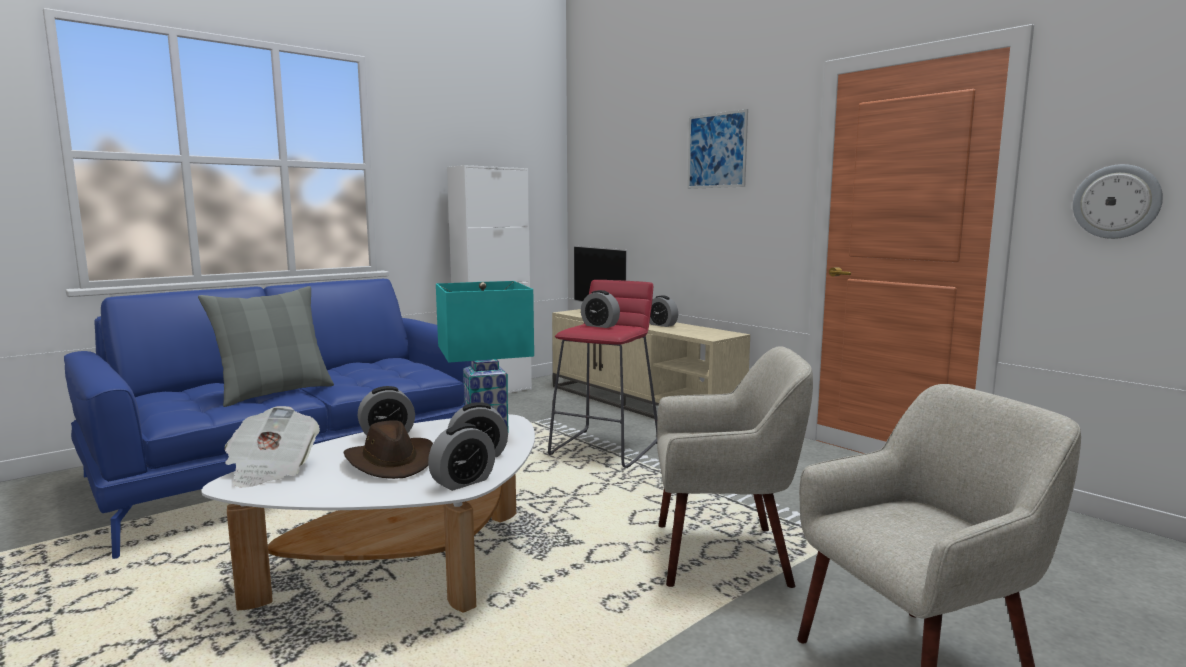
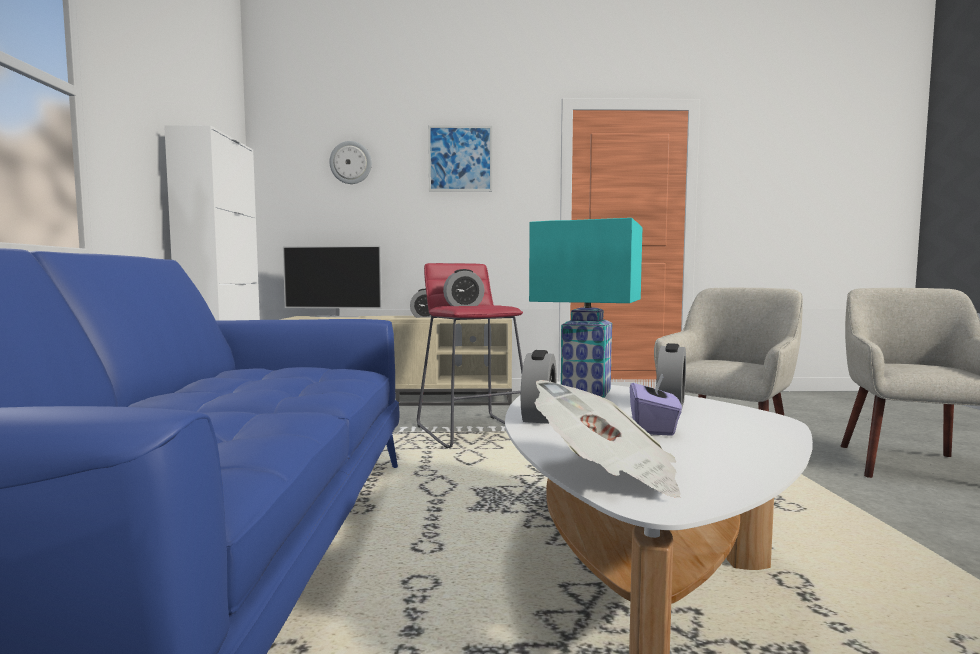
camera: 50 degrees left, 5 degrees down
(274, 393) = (234, 421): grey pillow -> none
(391, 462) = (653, 427): brown hat -> purple tissue box
(463, 482) = (753, 417): alarm clock -> none
(1116, 201) = (747, 207): wall clock -> wall clock (351, 163)

